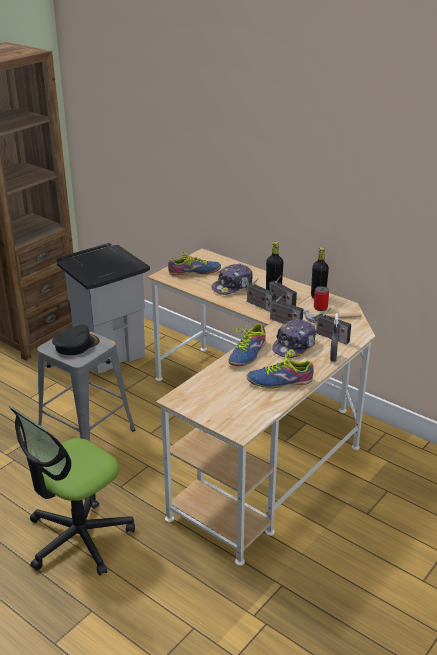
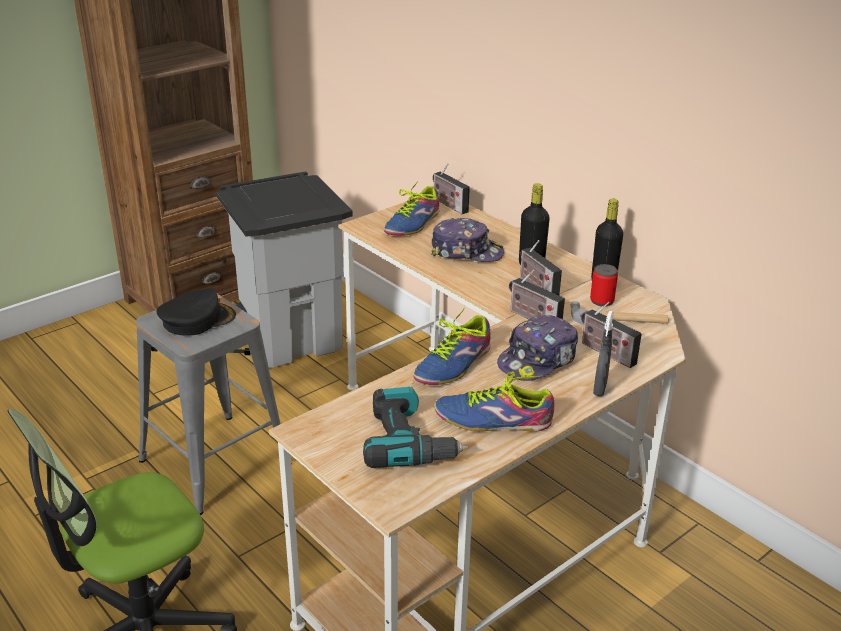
camera: 10 degrees right, 0 degrees up
(194, 271) = (413, 224): shoe -> shoe turned 120 degrees clockwise
(232, 286) = (466, 252): cap -> cap turned 135 degrees counterclockwise
(237, 398) = (409, 442): none -> power drill
(259, 305) = (499, 287): radio -> radio (448, 204)

